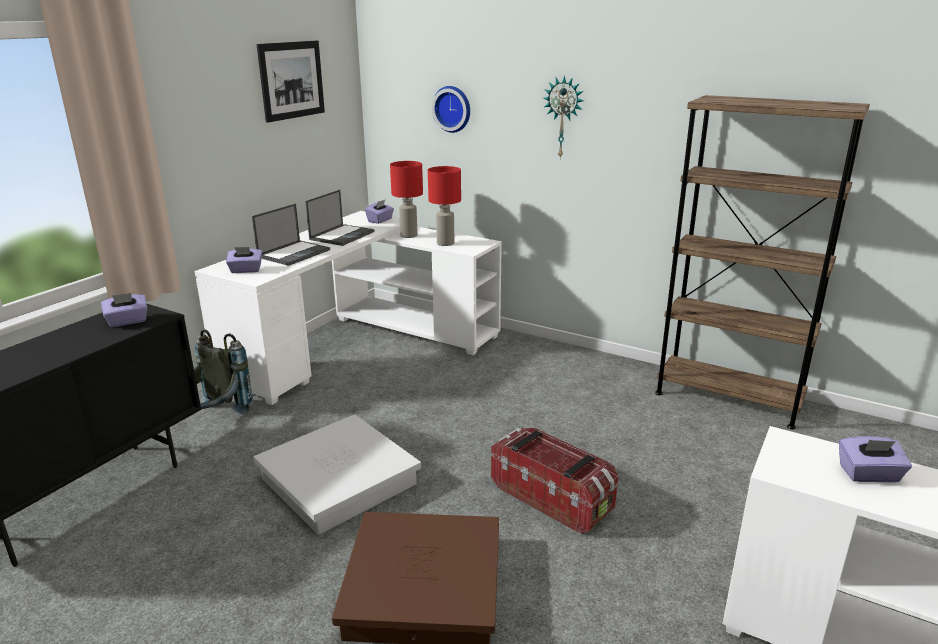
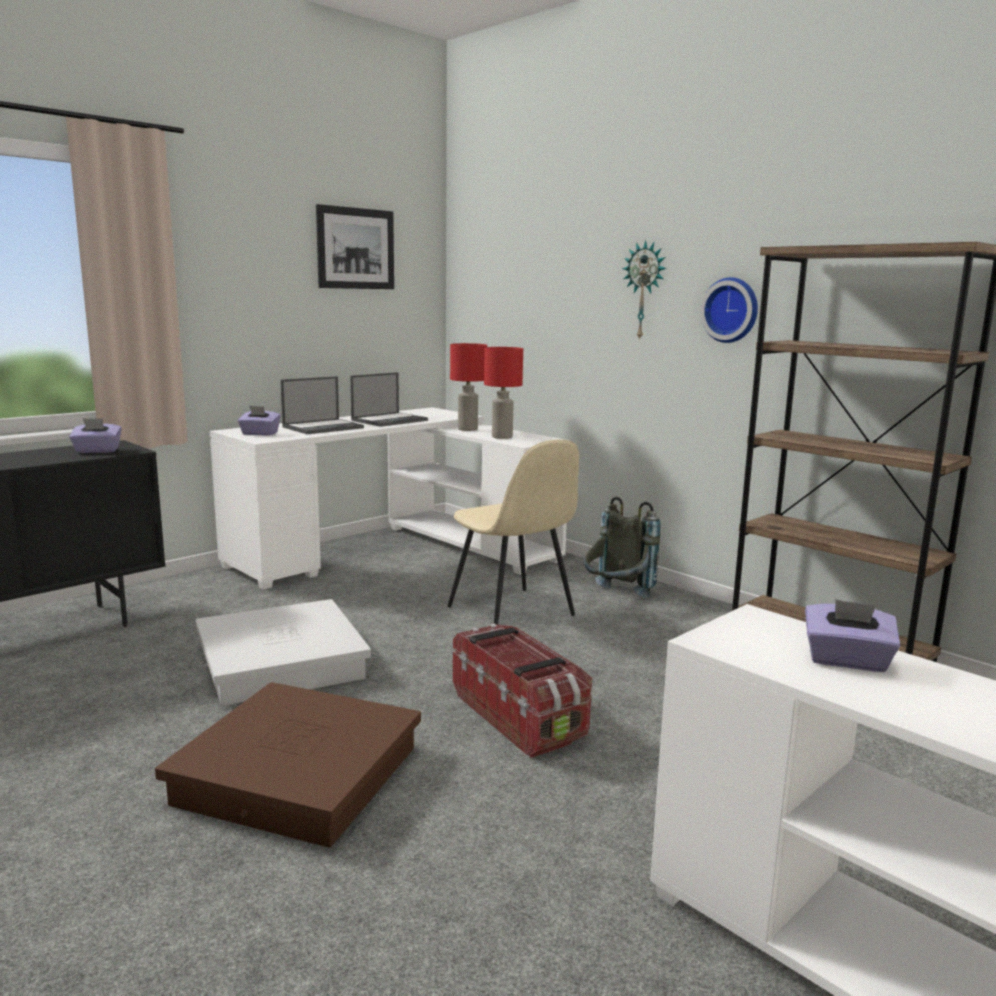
camera: 15 degrees right, 10 degrees down
(217, 418) = (199, 593): grey backpack -> grey backpack (616, 598)
(380, 220) = (444, 414): purple tissue box -> none
(453, 109) = (532, 288): wall clock -> wall clock (731, 310)
(489, 396) = (512, 612): none -> beige chair

